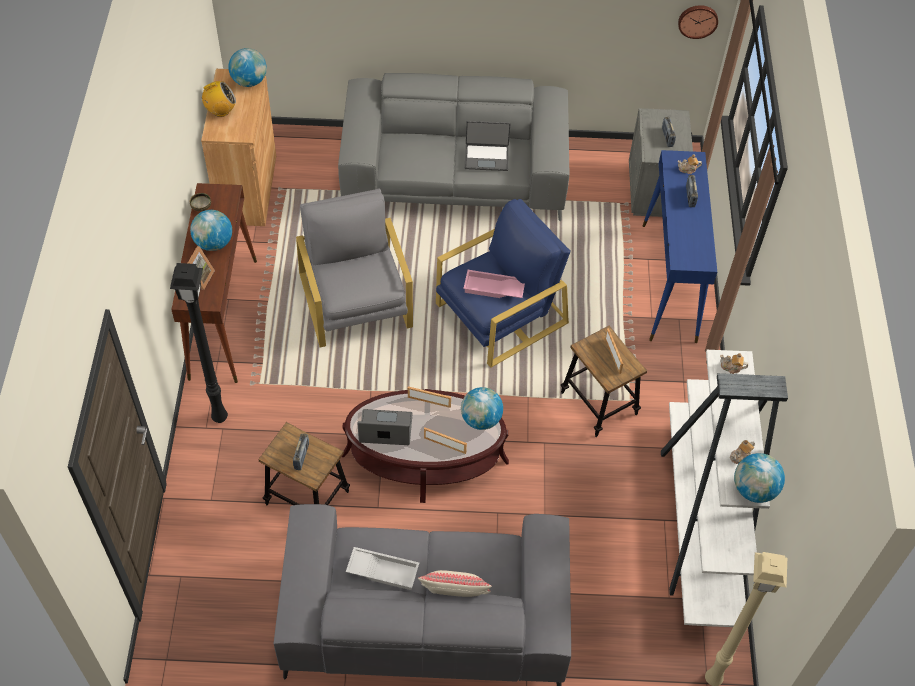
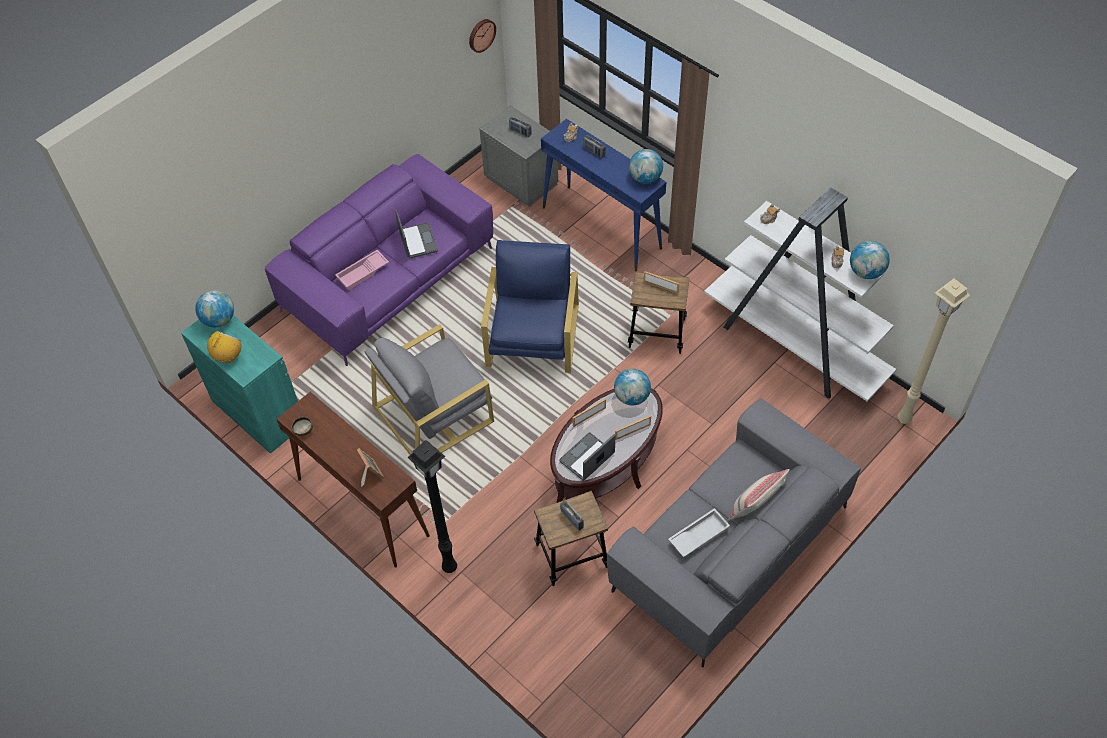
camera: 45 degrees left, 0 degrees up
(213, 243) = (347, 444): globe -> globe (645, 178)
(247, 189) = (258, 412): brown cabinet -> turquoise cabinet
(355, 301) = (434, 413): grey armchair -> grey armchair turned 60 degrees counterclockwise
(454, 177) = (389, 280): grey sofa -> purple sofa
(486, 157) = (417, 241): laptop -> laptop turned 60 degrees counterclockwise
(493, 289) = (536, 315): pink tray -> pink tray (363, 273)

